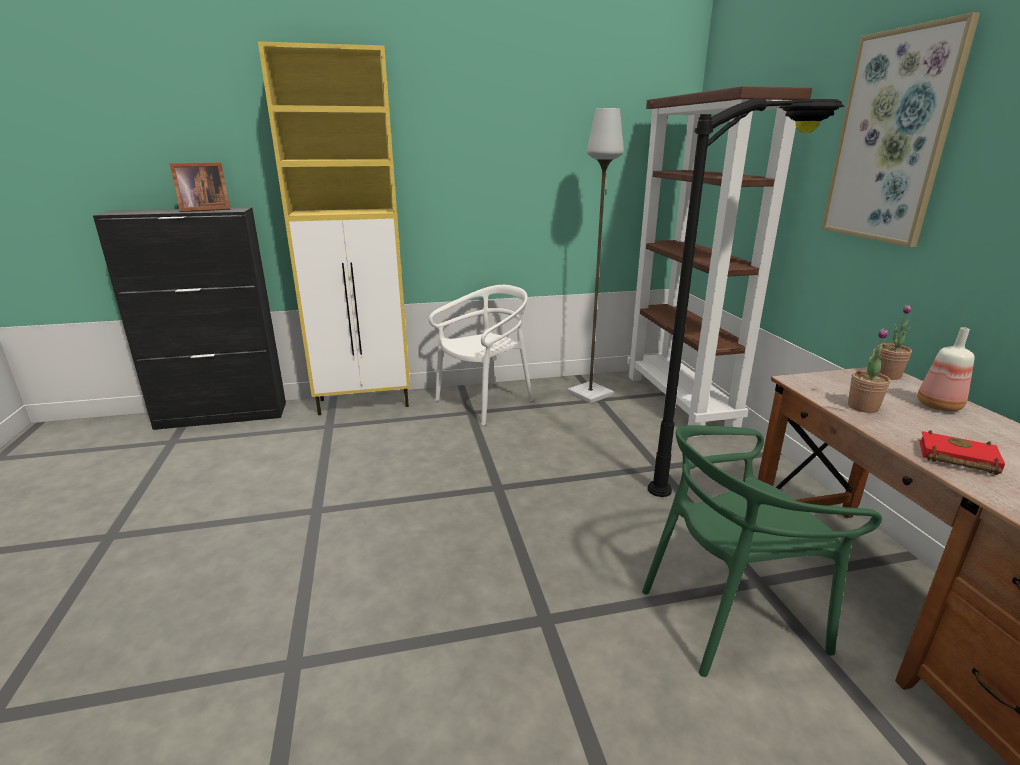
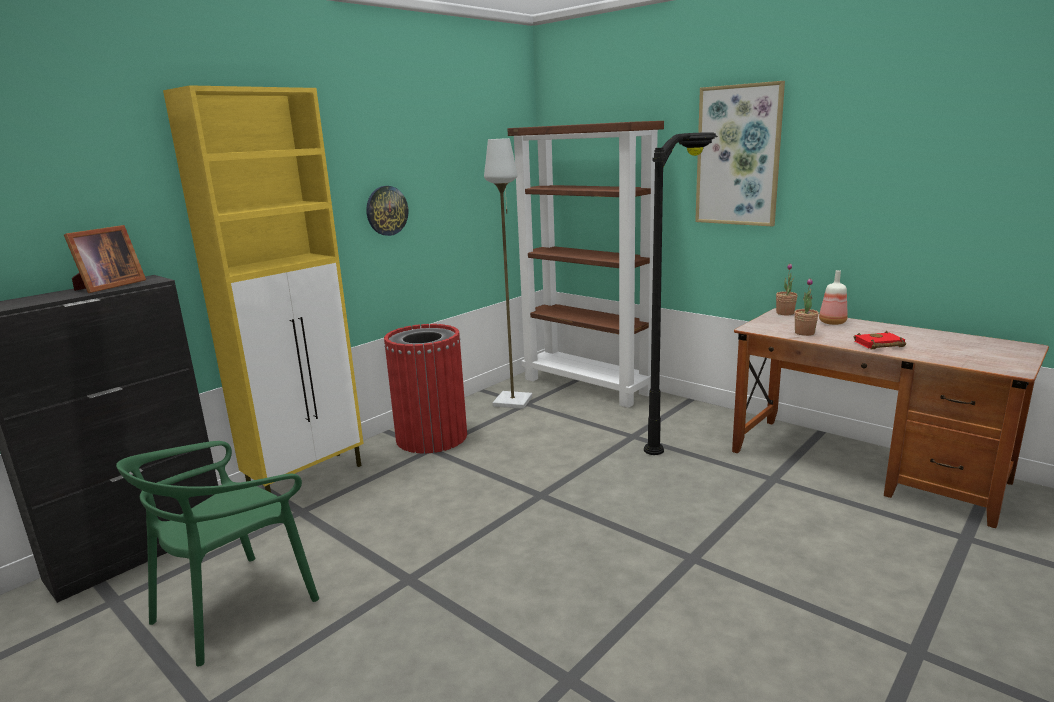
camera: 35 degrees left, 5 degrees down
(484, 178) = (386, 210): none -> wall clock
(485, 402) = (432, 437): white chair -> red trash can
(730, 615) = (781, 503): green chair -> green chair (235, 607)

